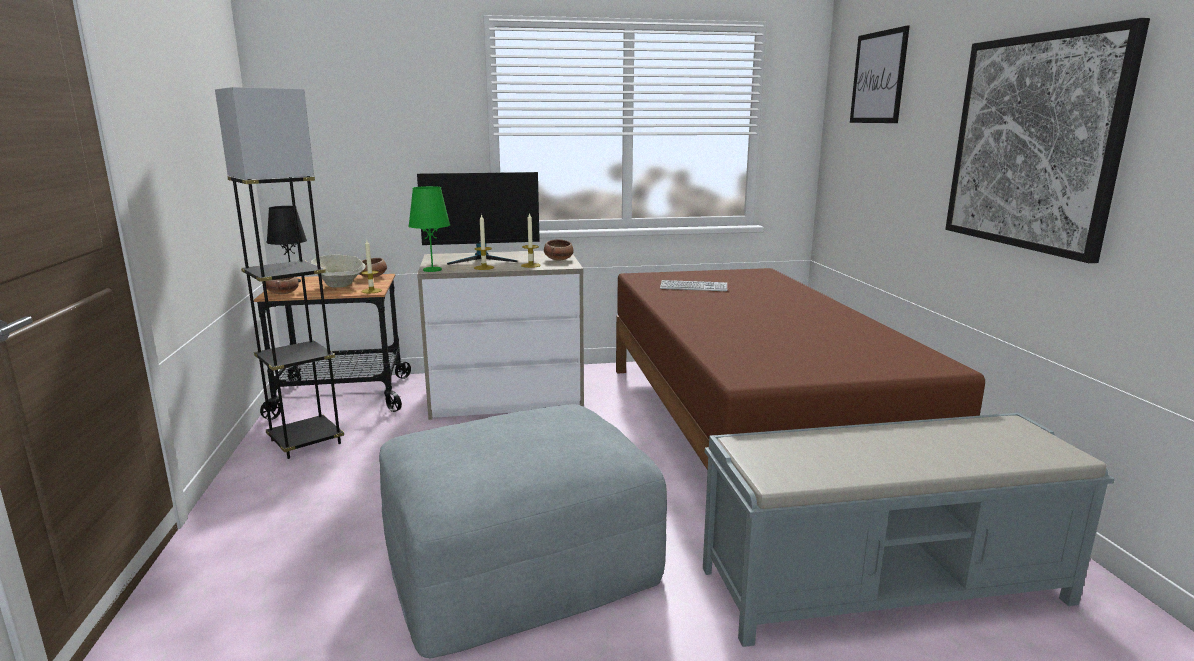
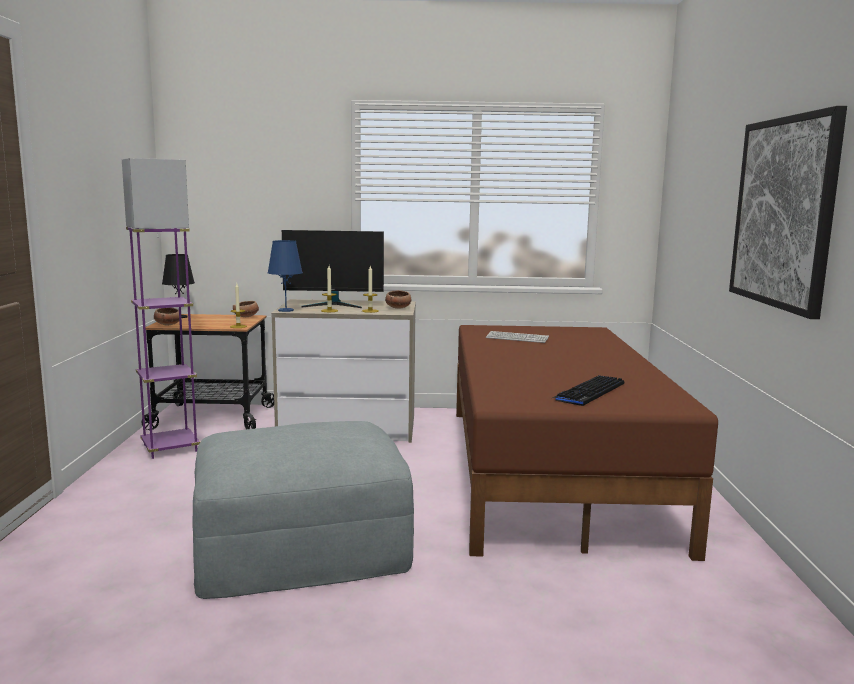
camera: 10 degrees right, 5 degrees down
(306, 442) = (170, 448): grey floor lamp -> purple floor lamp
(340, 286) = (215, 321): beige bowl -> none
(432, 270) = (285, 310): green table lamp -> blue table lamp
(828, 353) = (589, 392): none -> keyboard
(878, 77) = (695, 154): picture -> none
(885, 585) = (604, 594): grey bench -> none

